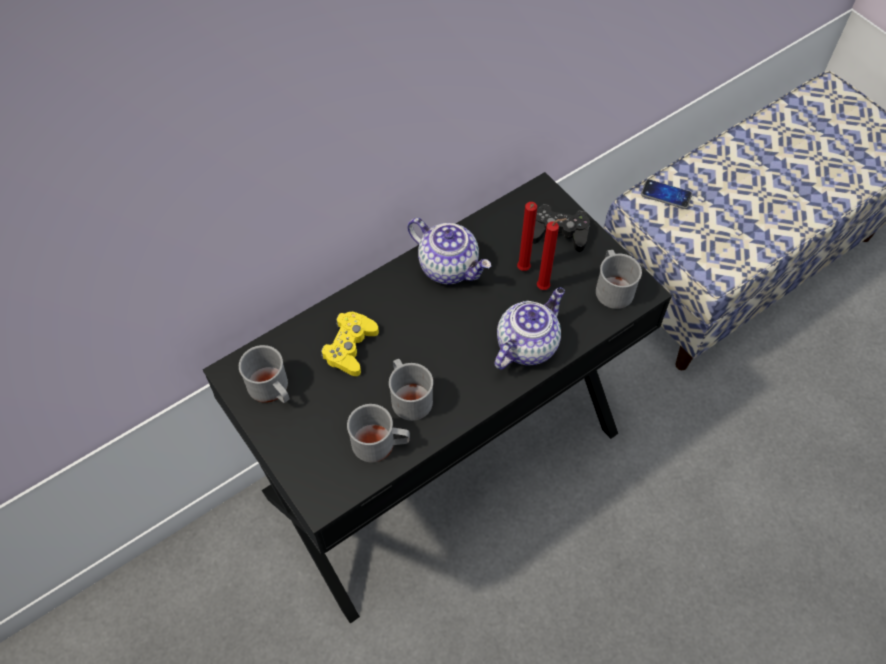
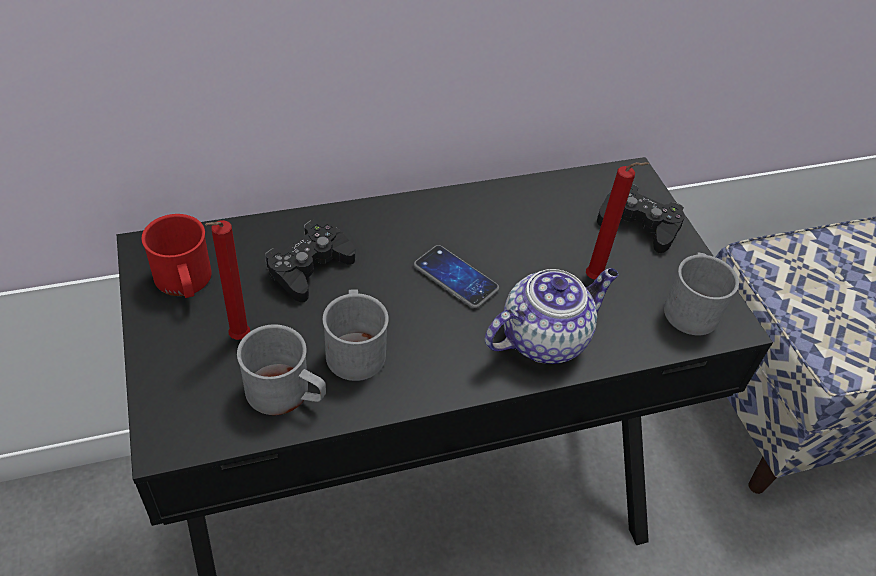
camera: 15 degrees right, 10 degrees down
(272, 389) = (185, 283): grey mug -> red mug
(350, 347) = (309, 267): yellow game controller -> black game controller
(449, 266) = (480, 219): teapot -> none
(522, 270) = (574, 251): red candle -> red candle (237, 339)
(666, 195) = (794, 258): phone -> phone (455, 278)

